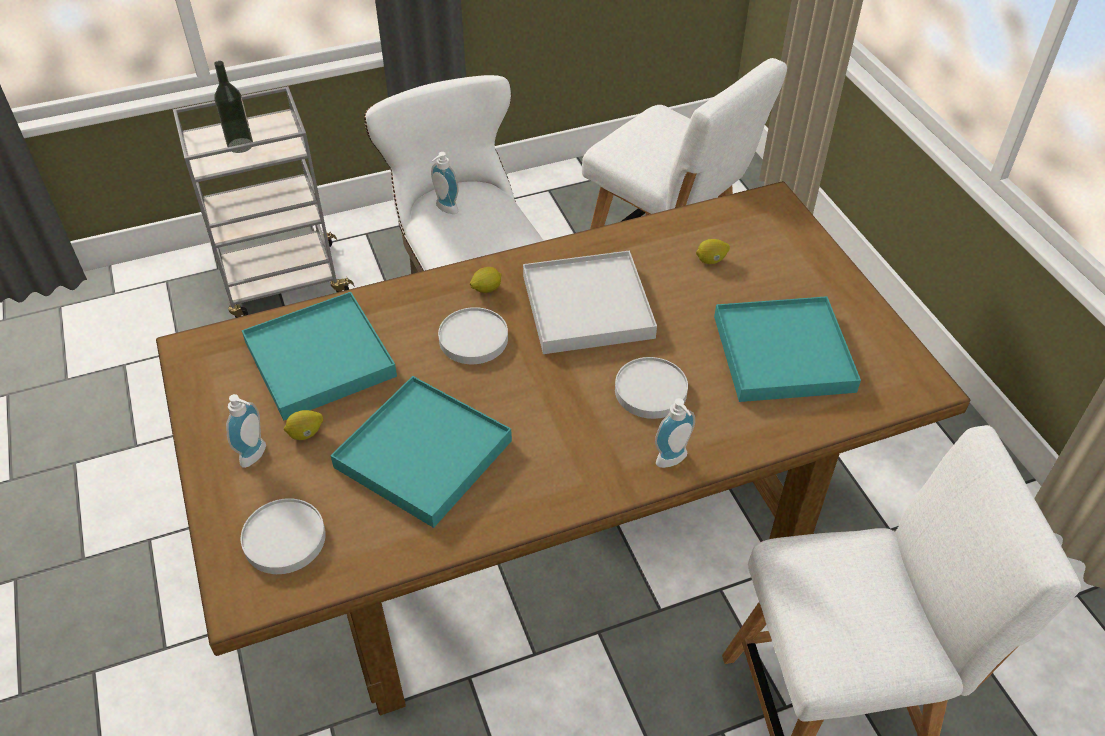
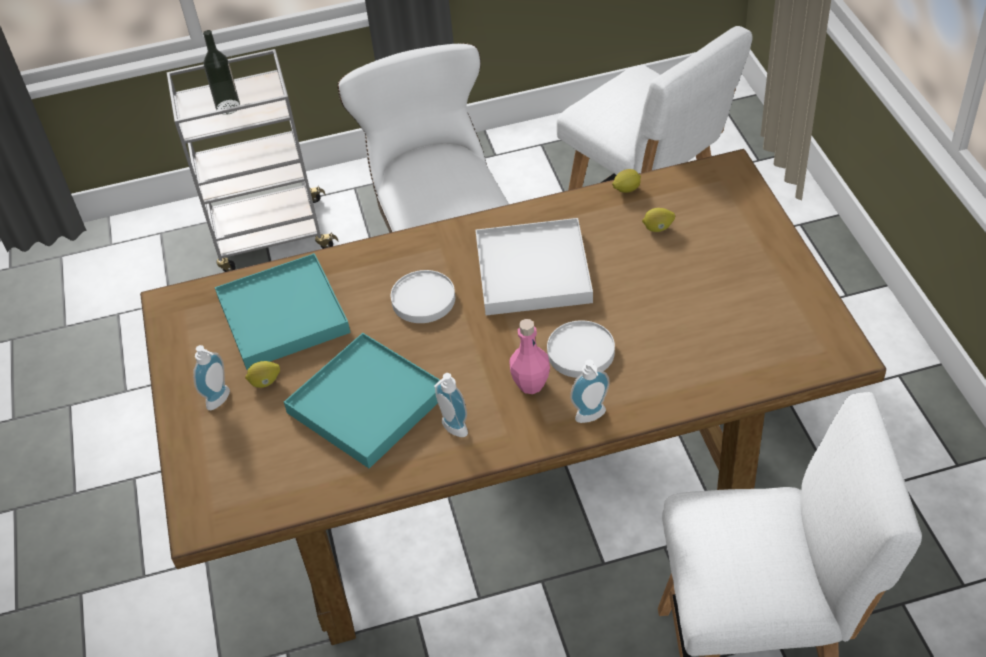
camera: 10 degrees right, 0 degrees up
(285, 538) = (240, 472): white plate -> none
(445, 209) = (415, 172): soap dispenser -> soap dispenser (452, 430)
(486, 289) = (440, 252): lemon -> lemon (626, 189)
(602, 427) = (531, 384): none -> pink bottle
(783, 354) = (712, 320): turquoise tray -> none

